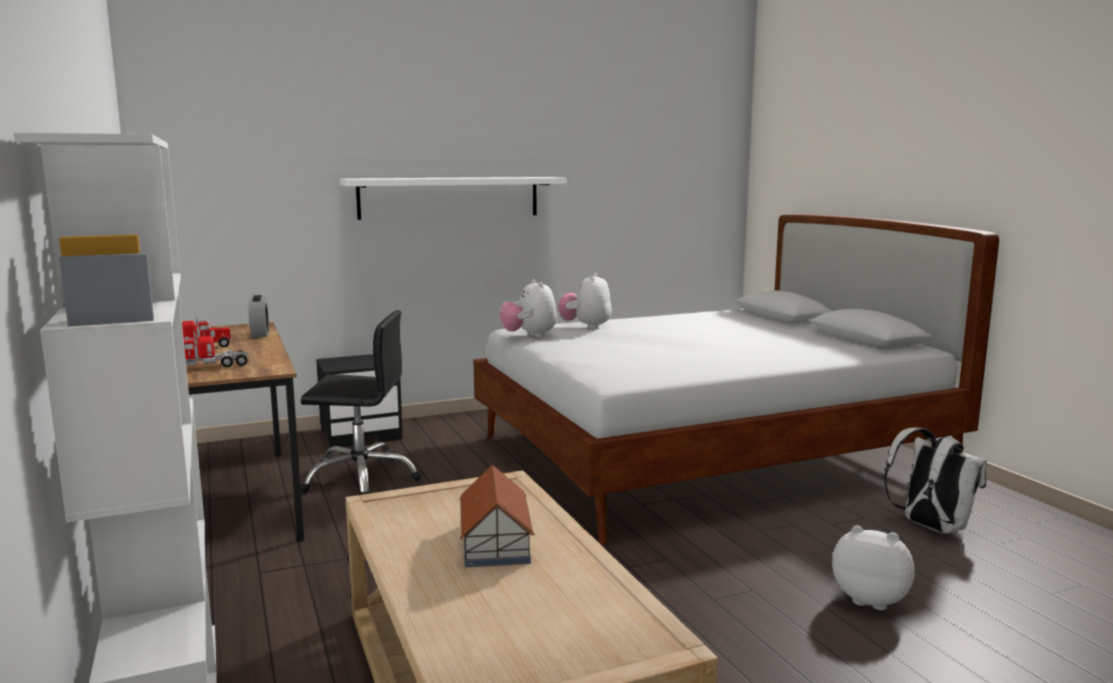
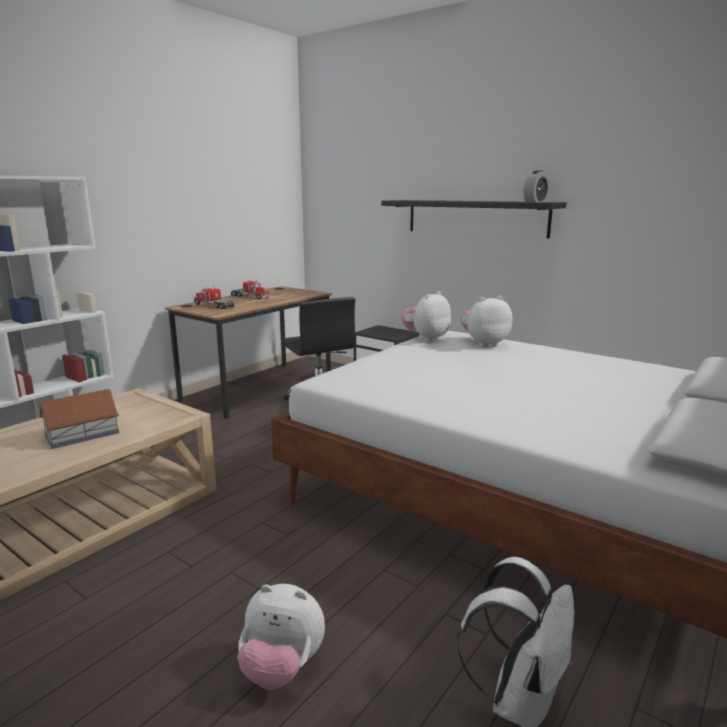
camera: 60 degrees right, 5 degrees up
(260, 334) = (296, 297): alarm clock -> alarm clock (535, 202)
(450, 197) = (475, 217): white shelf -> black shelf
(871, 599) = (282, 668): plush toy -> plush toy turned 105 degrees clockwise

